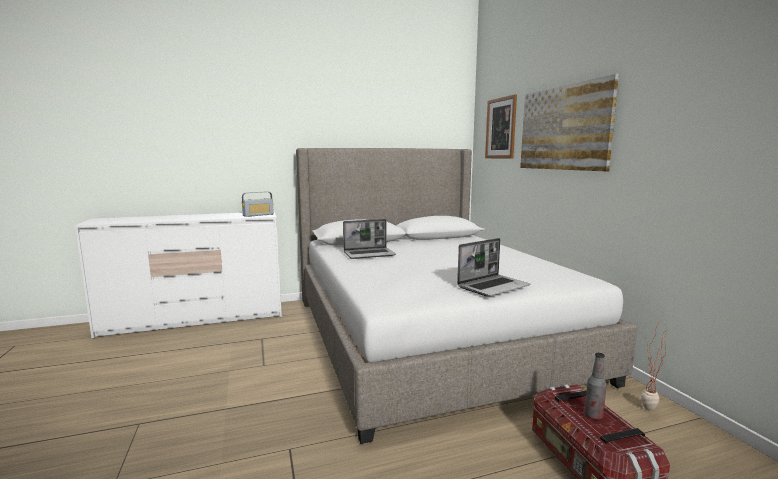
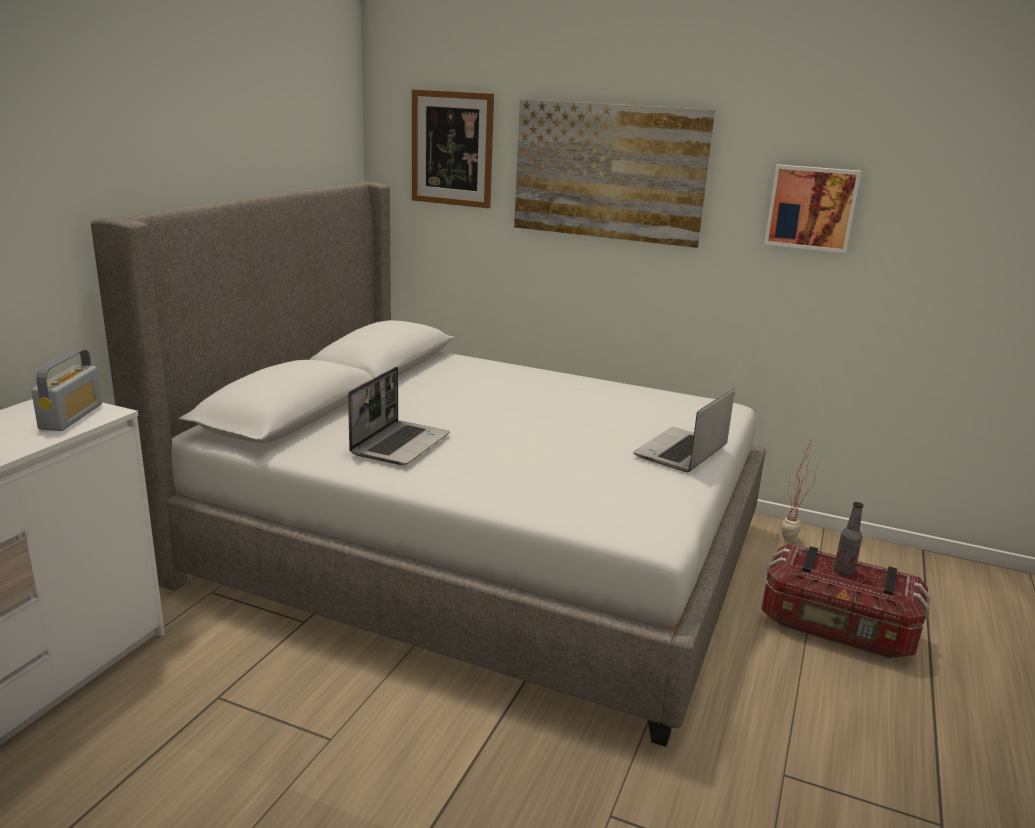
camera: 50 degrees left, 10 degrees up
(493, 286) = (681, 452): laptop -> laptop turned 150 degrees counterclockwise
(683, 132) = (811, 208): none -> picture

